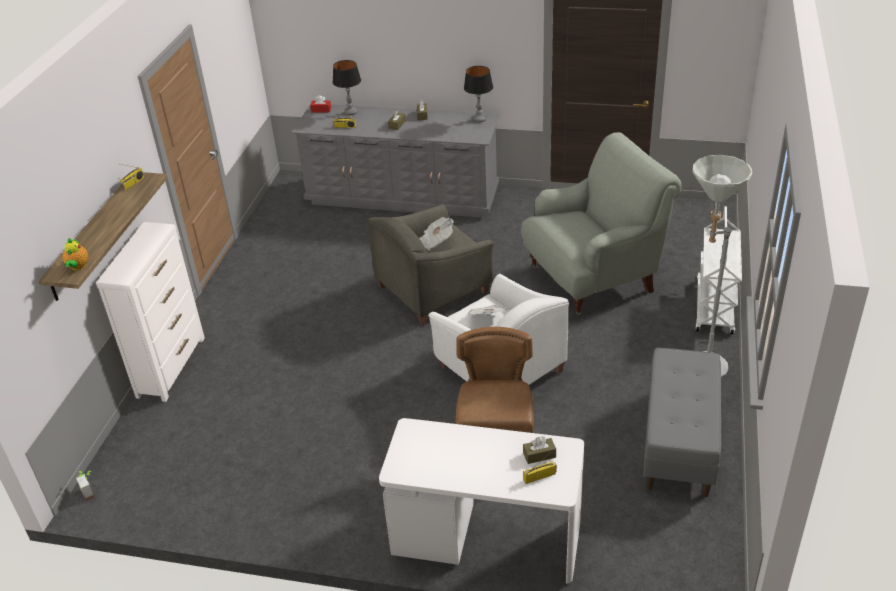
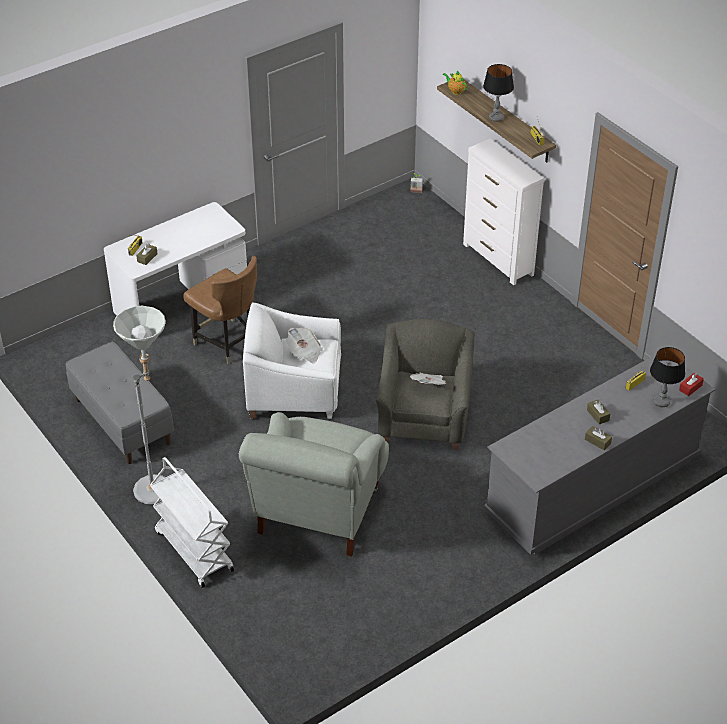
camera: 130 degrees right, 5 degrees up
(479, 119) = (541, 471): table lamp -> table lamp (496, 118)

